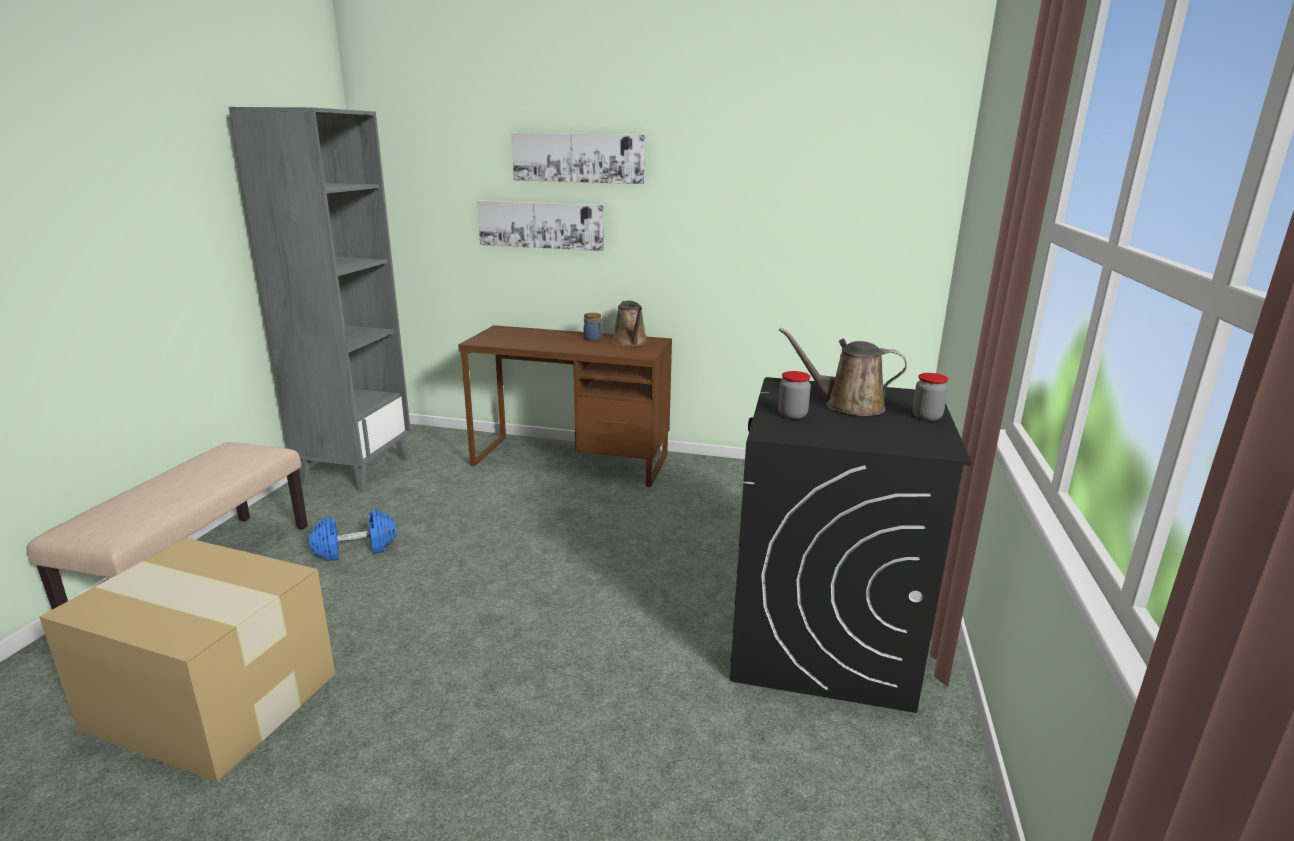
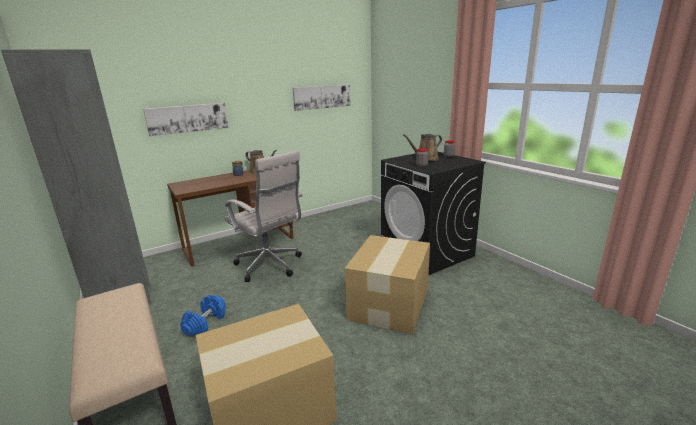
camera: 45 degrees left, 0 degrees up
(544, 515) = (270, 266): none -> white office chair
(576, 682) = (390, 303): none -> cardboard box
(578, 158) = (205, 78): picture -> picture (322, 97)

